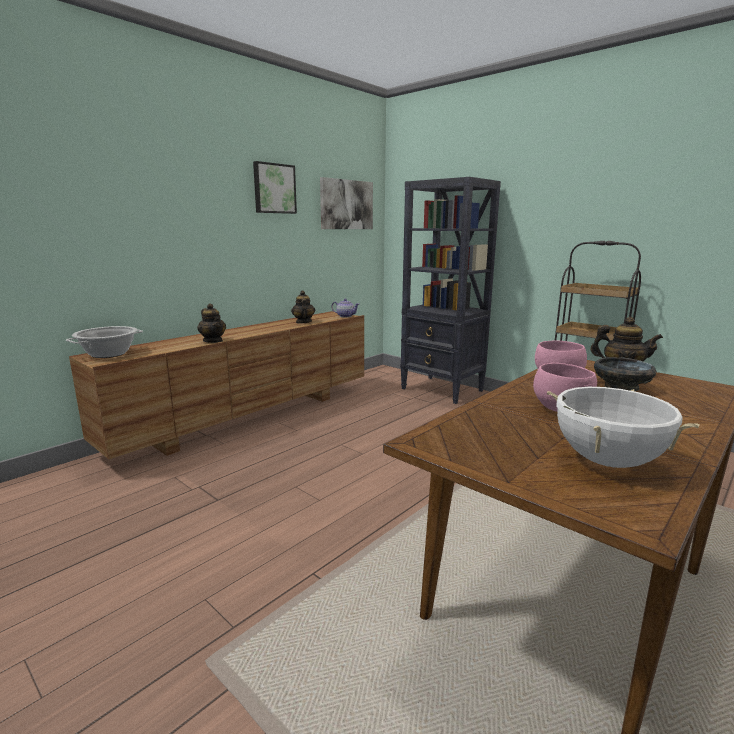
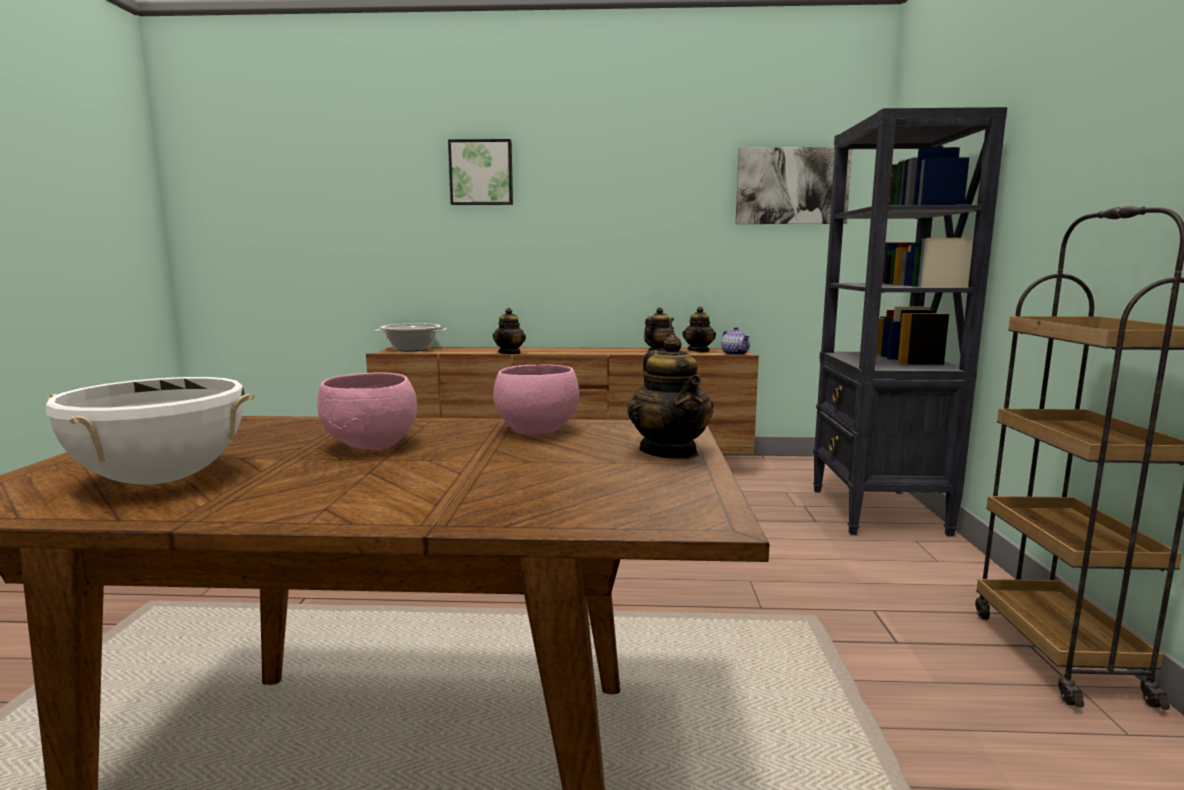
camera: 50 degrees right, 5 degrees down
(274, 188) = (653, 170): picture -> picture (481, 173)
(319, 317) = (699, 351): none -> teapot
(620, 387) = (555, 459): black bowl -> none

